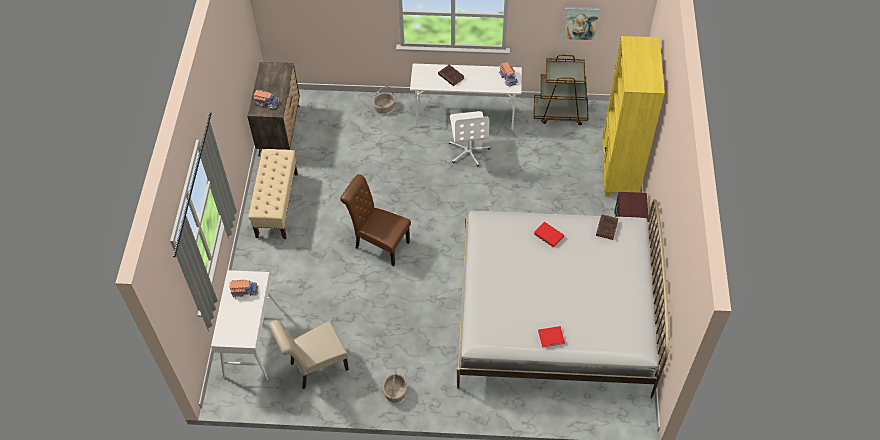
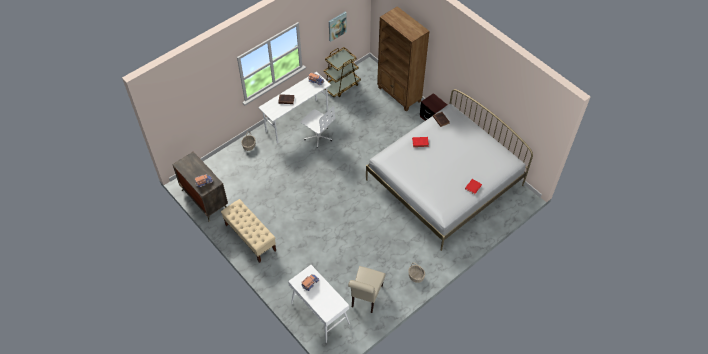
camera: 45 degrees left, 0 degrees up
(379, 244) = (327, 215): brown chair -> none
(619, 171) = (399, 95): yellow bookcase -> brown bookcase

